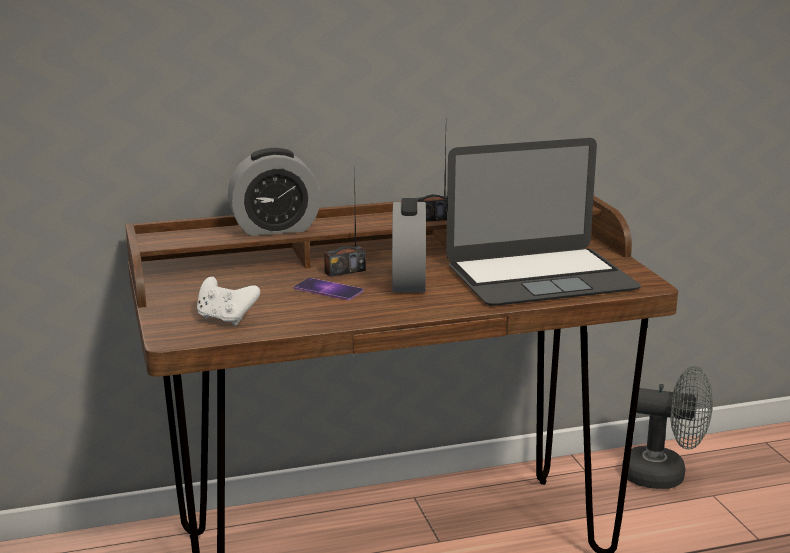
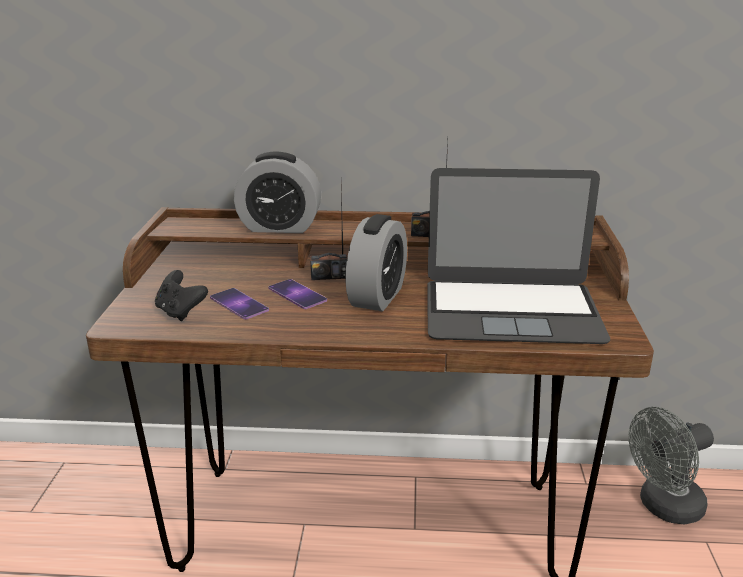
camera: 20 degrees right, 5 degrees up
(226, 319) = (180, 312): white game controller -> black game controller
(278, 305) = (239, 304): none -> phone
(664, 476) = (663, 507): grey fan -> grey fan turned 120 degrees clockwise

